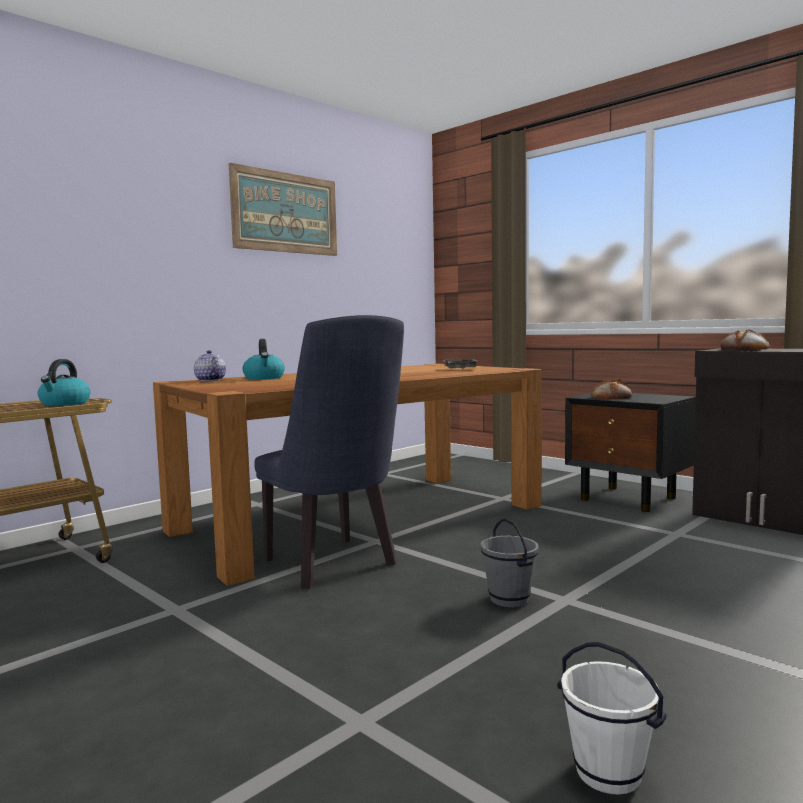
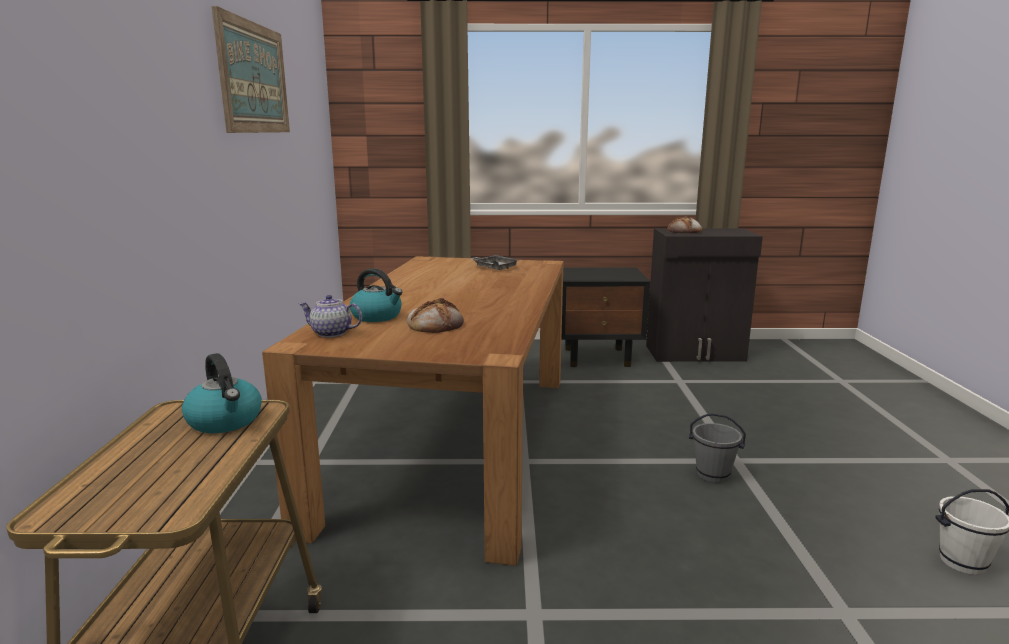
camera: 45 degrees left, 10 degrees up
(335, 565) = (550, 500): blue chair -> none
(612, 397) = (590, 275): bread -> bread (435, 324)

